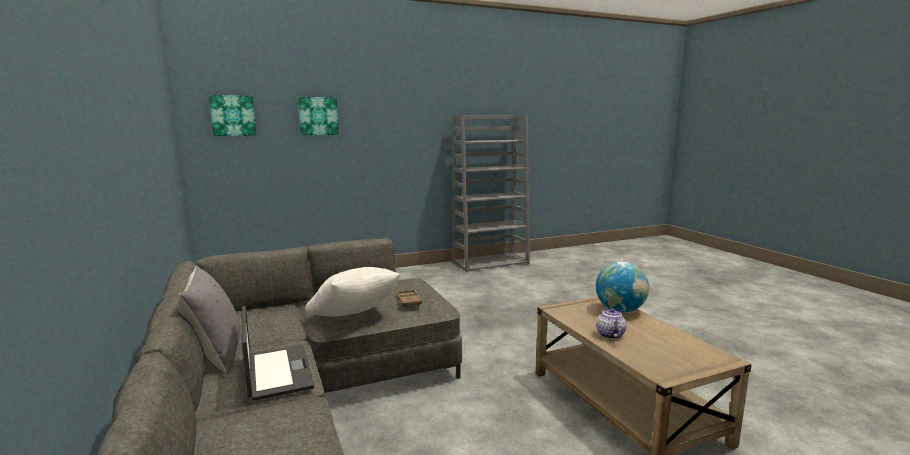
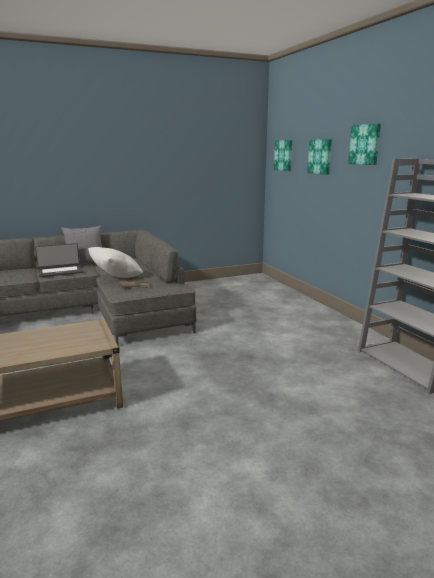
camera: 90 degrees right, 5 degrees up
(387, 104) = (365, 144): none -> picture
(609, 334) = (35, 335): teapot -> none
(620, 310) = (77, 346): globe -> none

